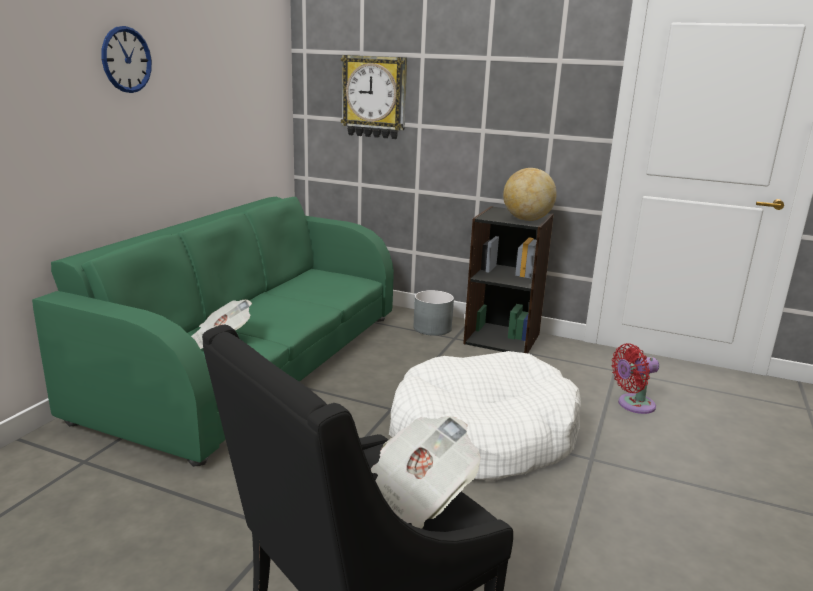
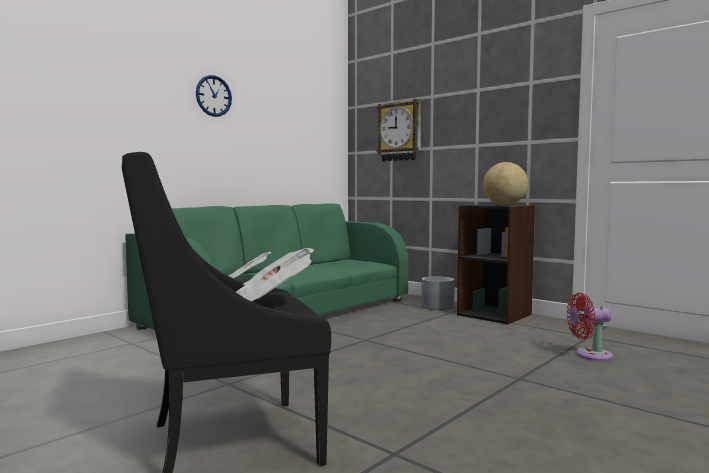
camera: 20 degrees right, 15 degrees down
(482, 436) = (428, 358): white dog bed -> none

